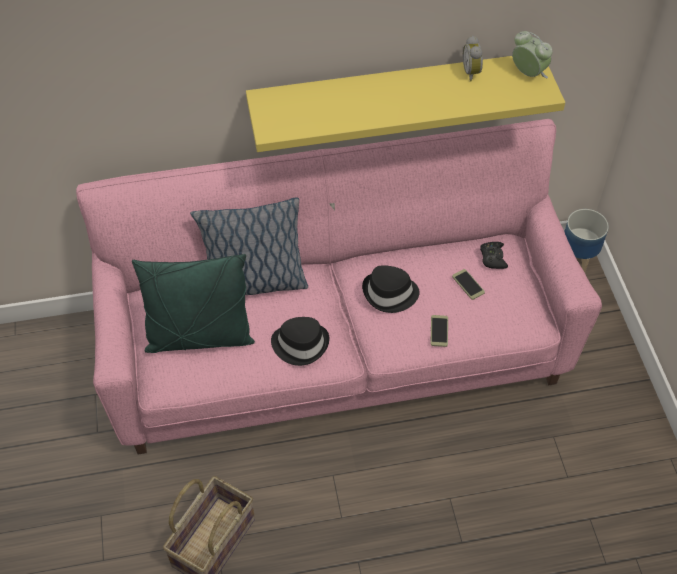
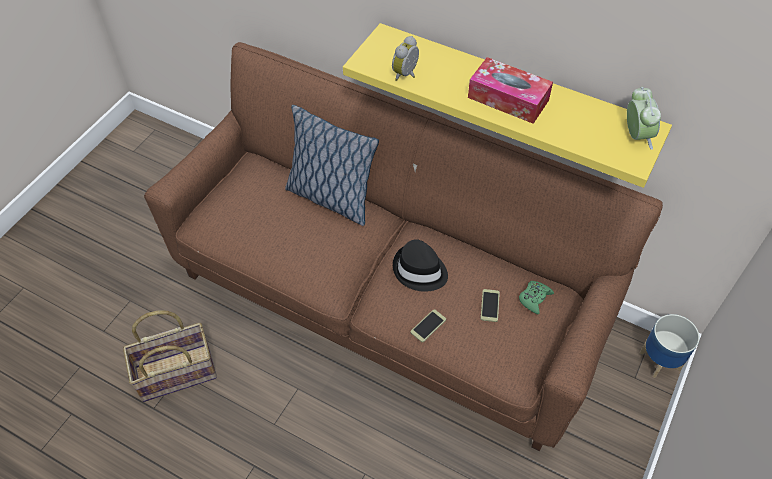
camera: 40 degrees right, 0 degrees up
(200, 337) = (253, 210): green pillow -> none
(300, 343) = (315, 262): black hat -> none
(338, 353) = (387, 302): pink sofa -> brown sofa
(413, 97) = (508, 99): none -> tissue box
(472, 72) = (583, 107): alarm clock -> alarm clock (407, 75)
(493, 258) = (534, 298): black game controller -> green game controller

